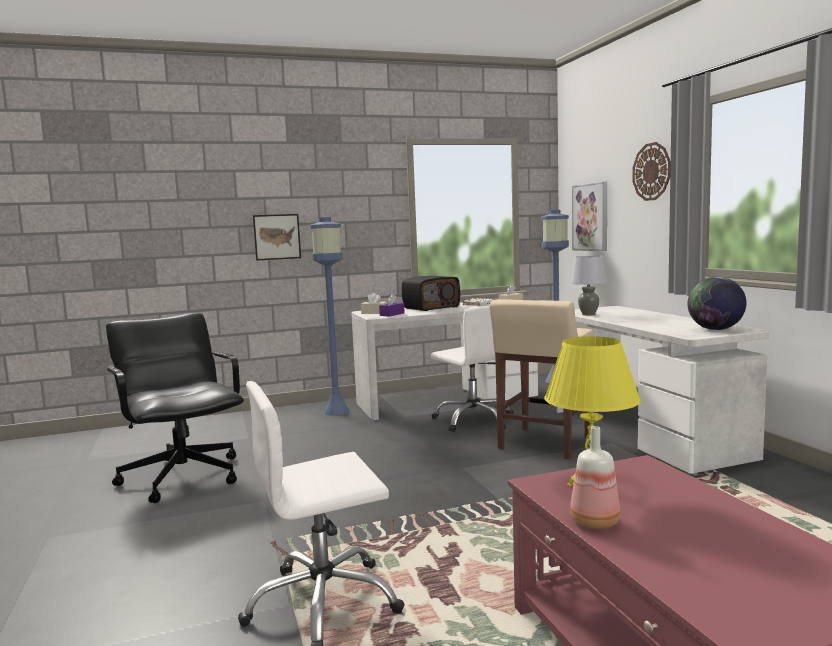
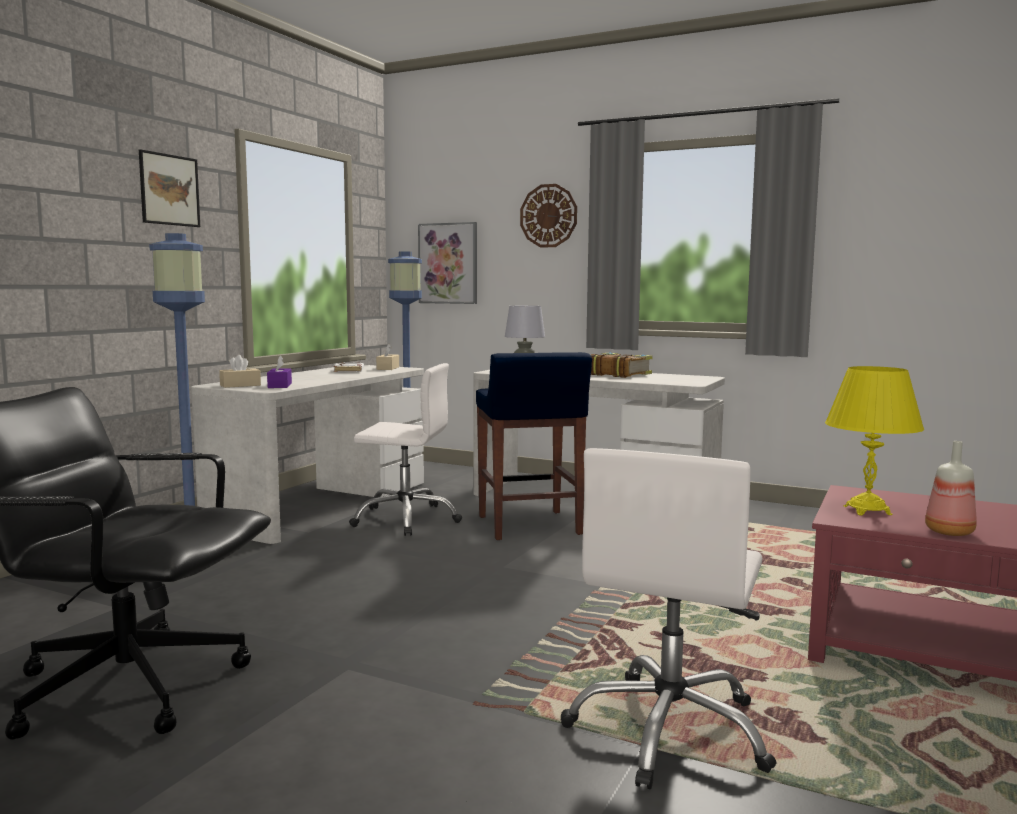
camera: 45 degrees left, 0 degrees up
(277, 237) = (61, 260): picture -> picture (169, 190)
(431, 307) = (299, 376): radio -> none
(543, 443) = (529, 526): beige stool -> blue stool
(667, 320) = (618, 374): none -> book
(715, 329) = (686, 378): globe -> none

